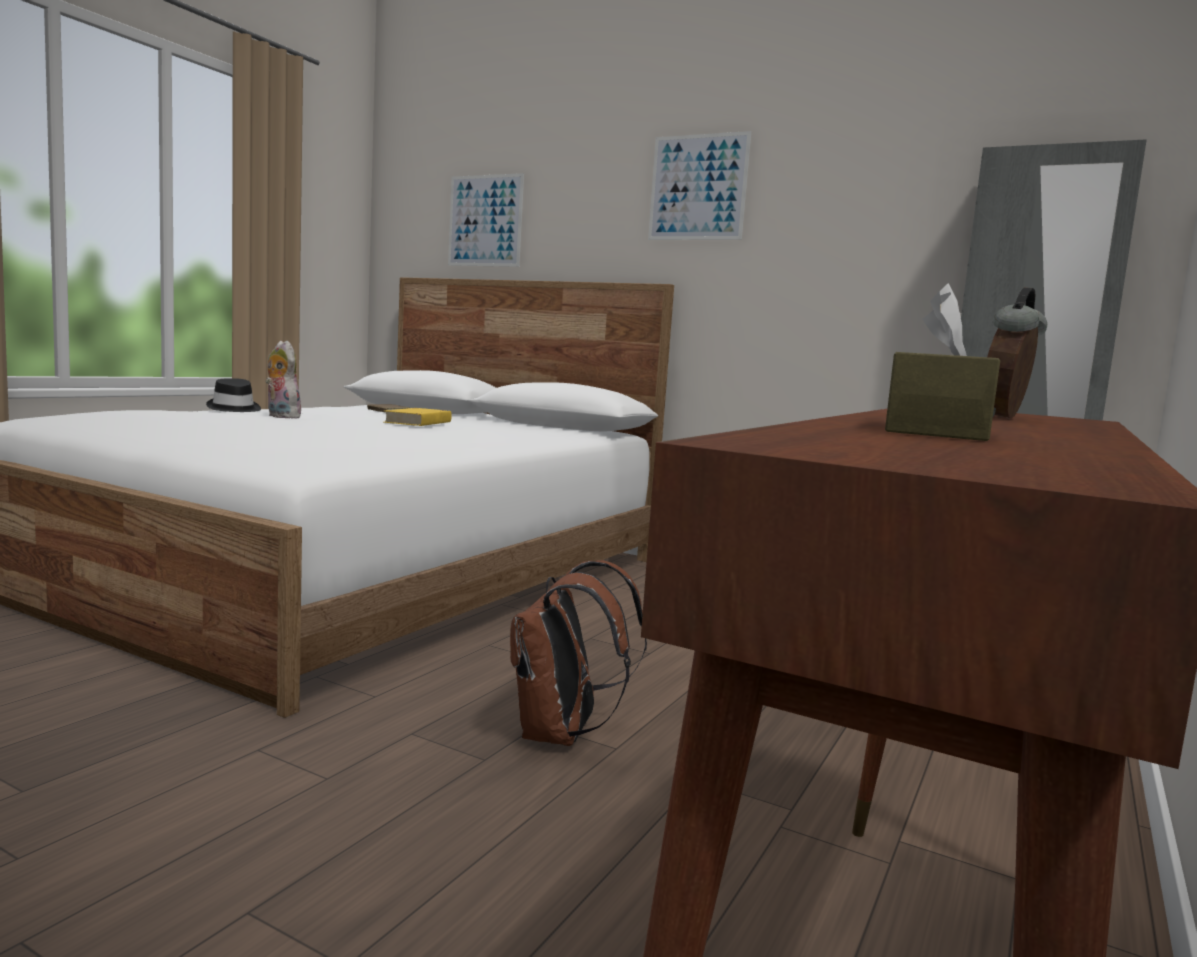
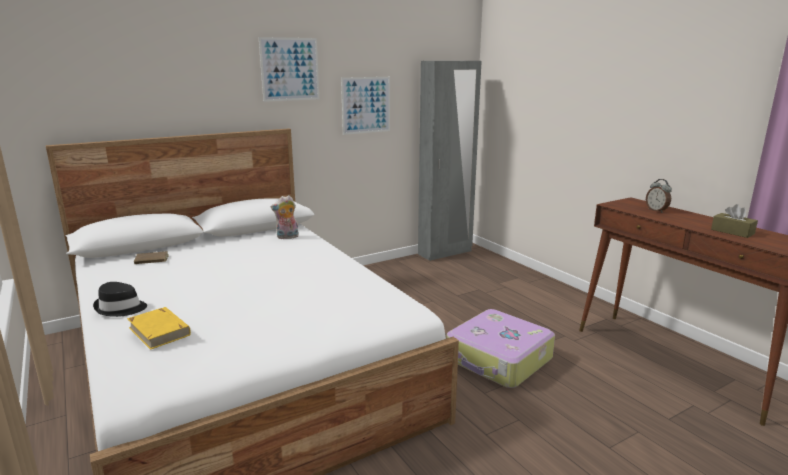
camera: 60 degrees left, 10 degrees up
(280, 417) = (190, 296): plush toy -> plush toy (287, 237)
(418, 422) = (233, 260): yellow book -> yellow book (159, 331)
(485, 221) = (122, 92): picture -> picture (366, 105)
(562, 735) = (498, 360): brown backpack -> suitcase

